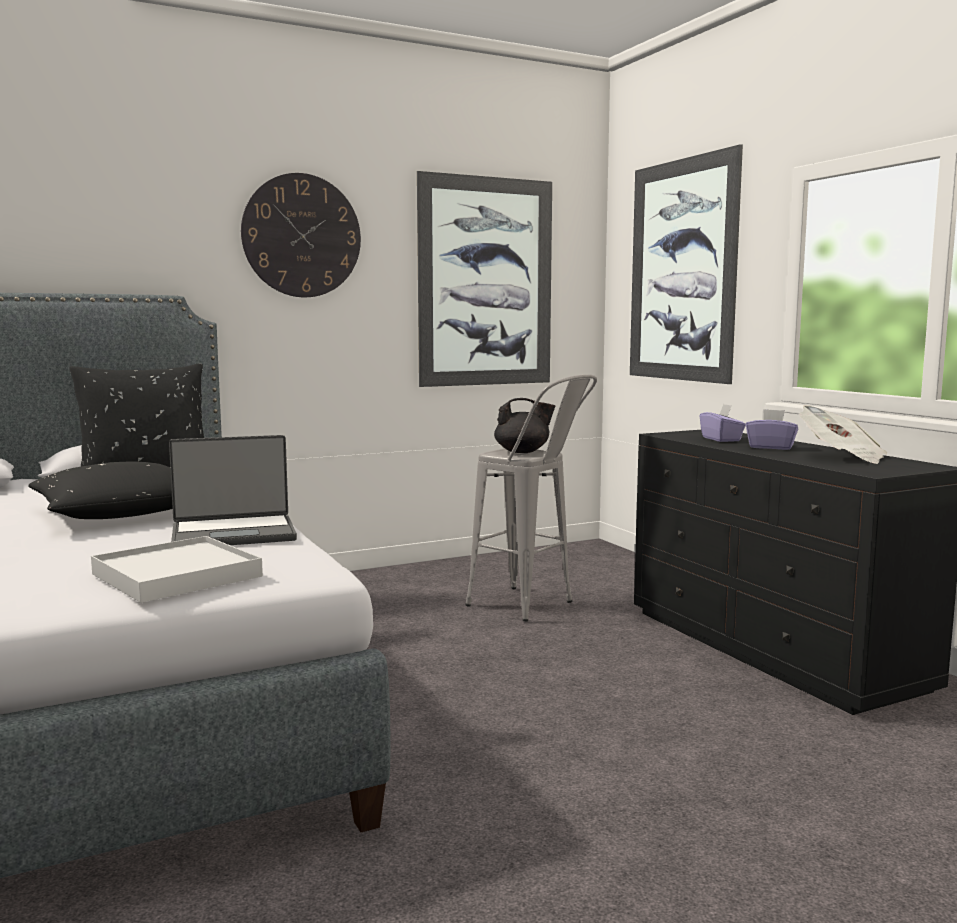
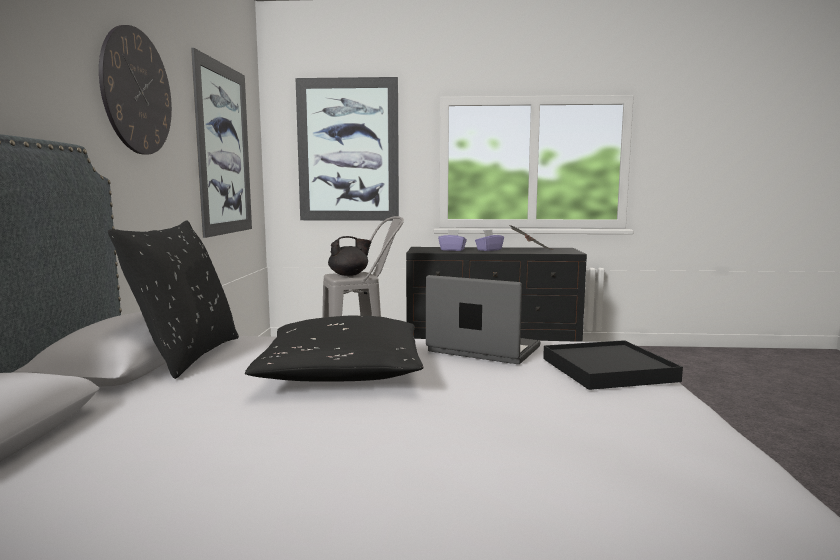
camera: 60 degrees left, 0 degrees up
(177, 575) = (607, 369): white tray -> black tray
(234, 534) = (483, 350): laptop -> laptop turned 75 degrees counterclockwise
(523, 452) = (349, 275): black teapot -> black teapot turned 45 degrees clockwise

